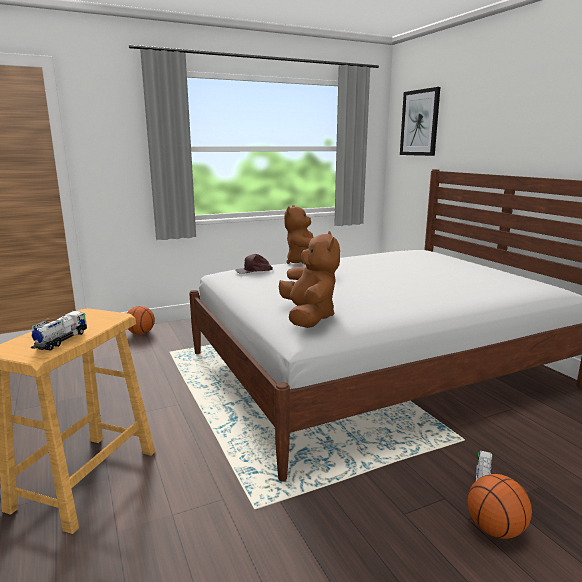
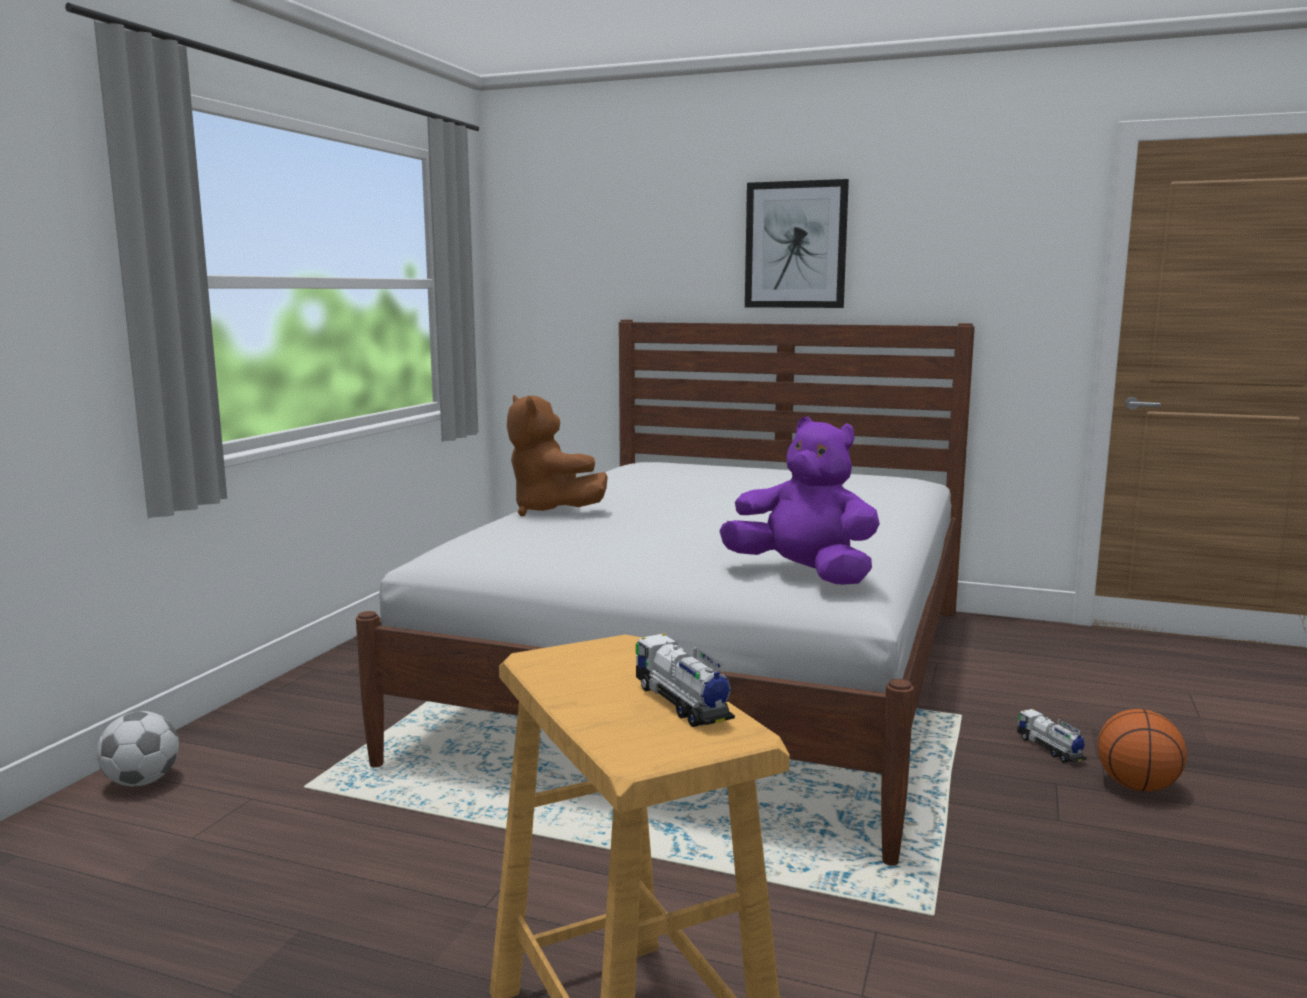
camera: 45 degrees left, 5 degrees down
(141, 333) = (142, 781): basketball -> football
(254, 271) = (509, 536): brown cap -> none
(308, 317) = (803, 574): brown plush toy -> purple plush toy
(420, 123) = (570, 238): picture -> picture (795, 245)

